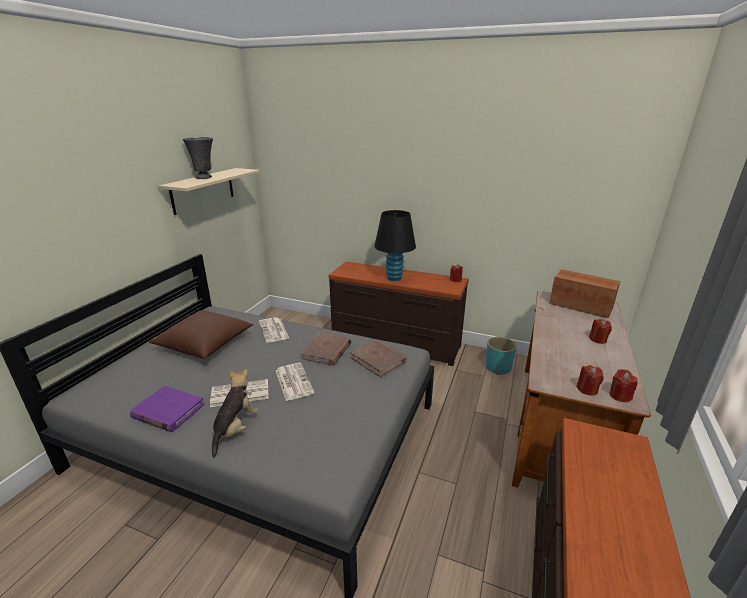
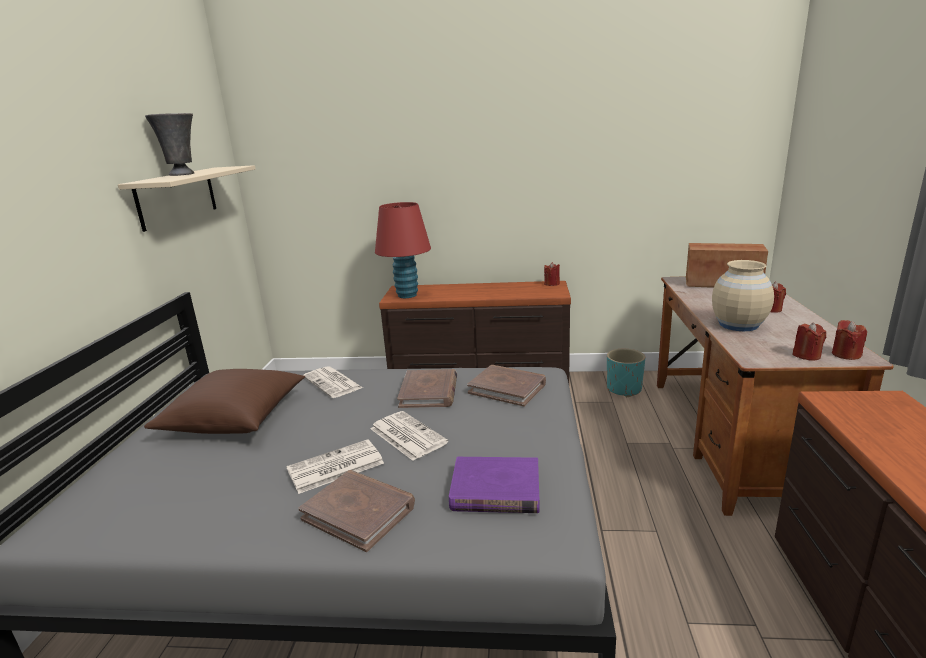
camera: 15 degrees left, 5 degrees down
(168, 411) = (230, 515): purple book -> purple book (495, 489)
(235, 429) = (359, 512): plush toy -> brown book
(350, 272) = (407, 295): none -> red table lamp
(394, 278) = (472, 293): black table lamp -> none
(559, 349) = (738, 325): none -> beige vase

